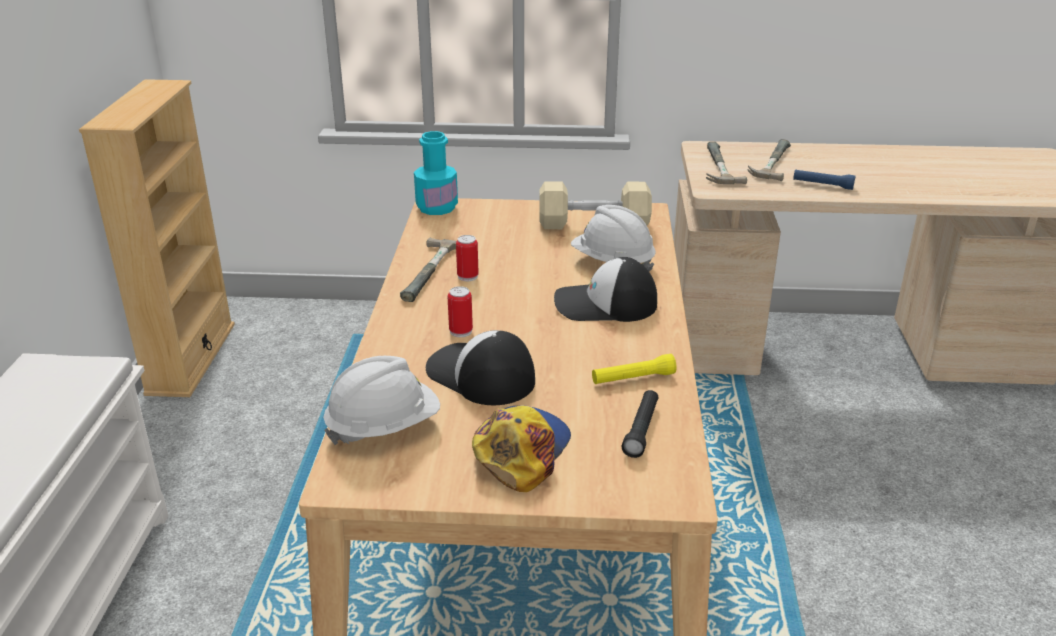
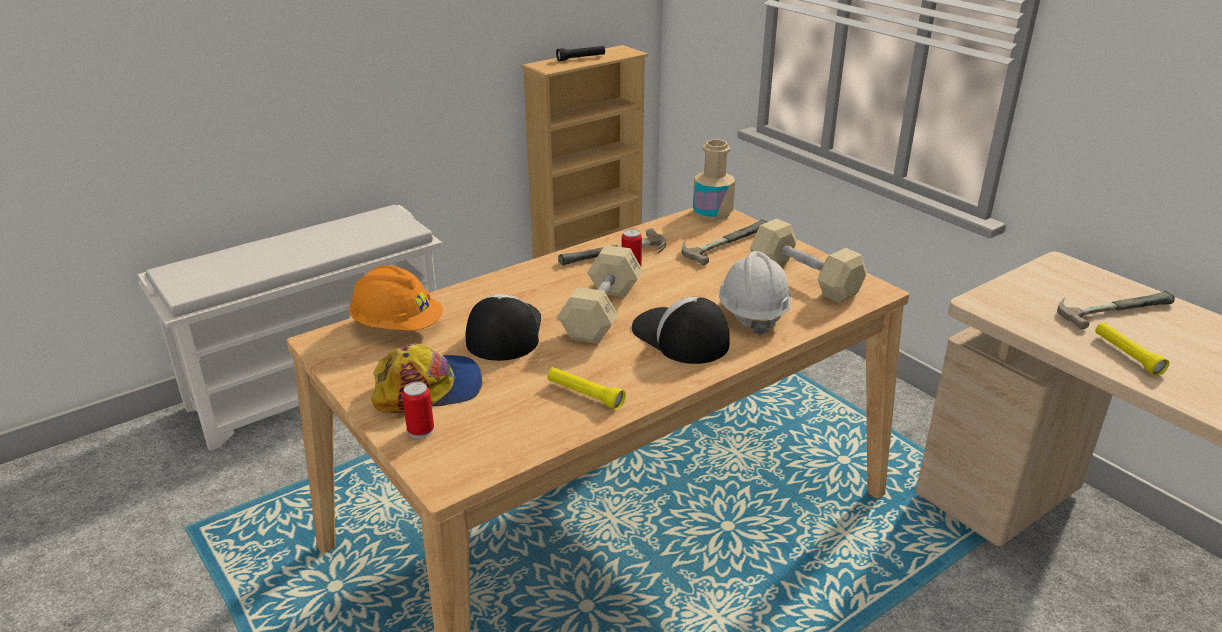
camera: 50 degrees right, 0 degrees up
(383, 427) = (397, 327): white hard hat -> orange hard hat
(437, 207) = (712, 213): turquoise bottle -> beige bottle
(461, 331) = (551, 299): can -> can (420, 431)
(518, 319) = (602, 312): none -> beige dumbbell
(641, 430) = (515, 428): black flashlight -> black flashlight (581, 58)
(714, 167) = (1034, 286): hammer -> hammer (722, 242)
(822, 185) = (1127, 355): blue flashlight -> yellow flashlight

